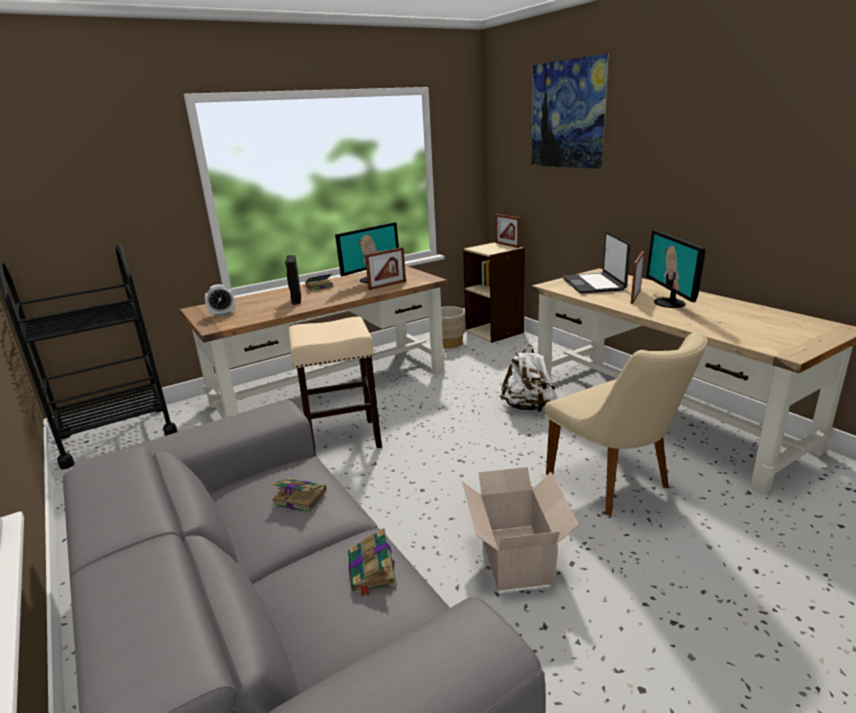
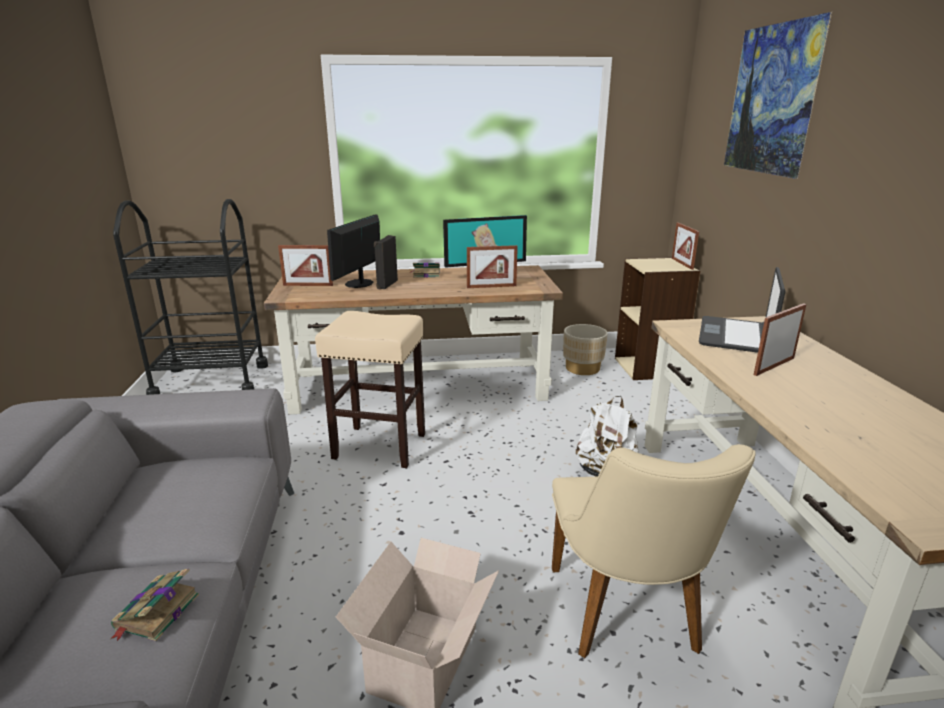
camera: 25 degrees right, 0 degrees up
(222, 314) = (308, 285): alarm clock -> picture frame
(298, 498) = (195, 499): book -> none
(670, 303) = (815, 388): monitor -> monitor (359, 283)

